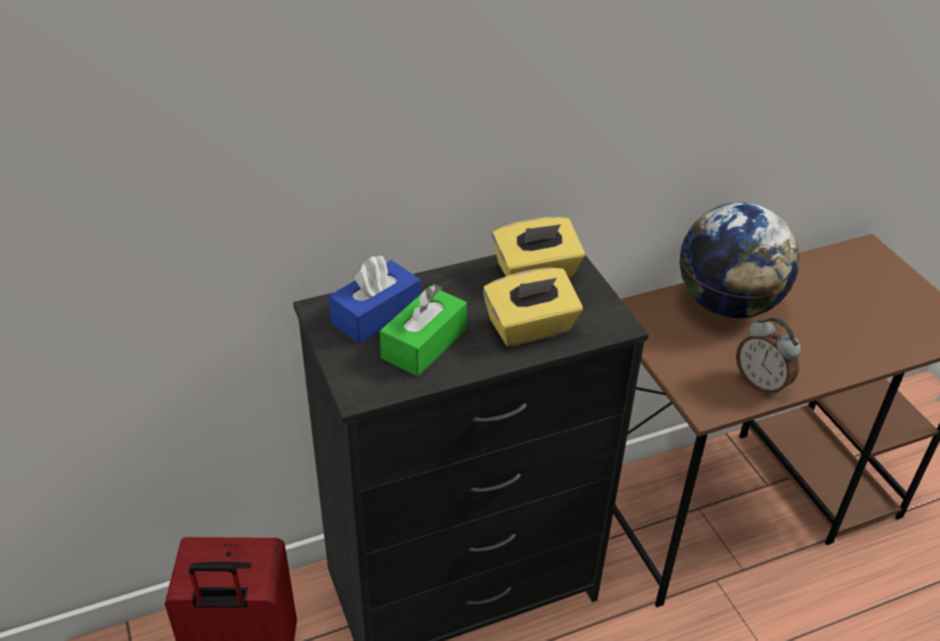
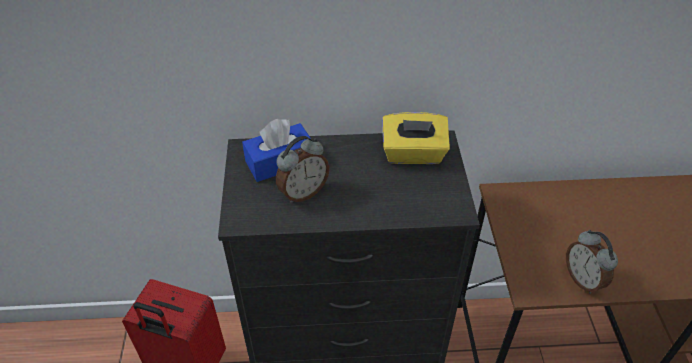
camera: 20 degrees right, 5 degrees up
(424, 343) = (303, 192): green tissue box -> alarm clock
(530, 328) = (388, 198): yellow tissue box -> none
(727, 305) = (581, 207): globe -> none

